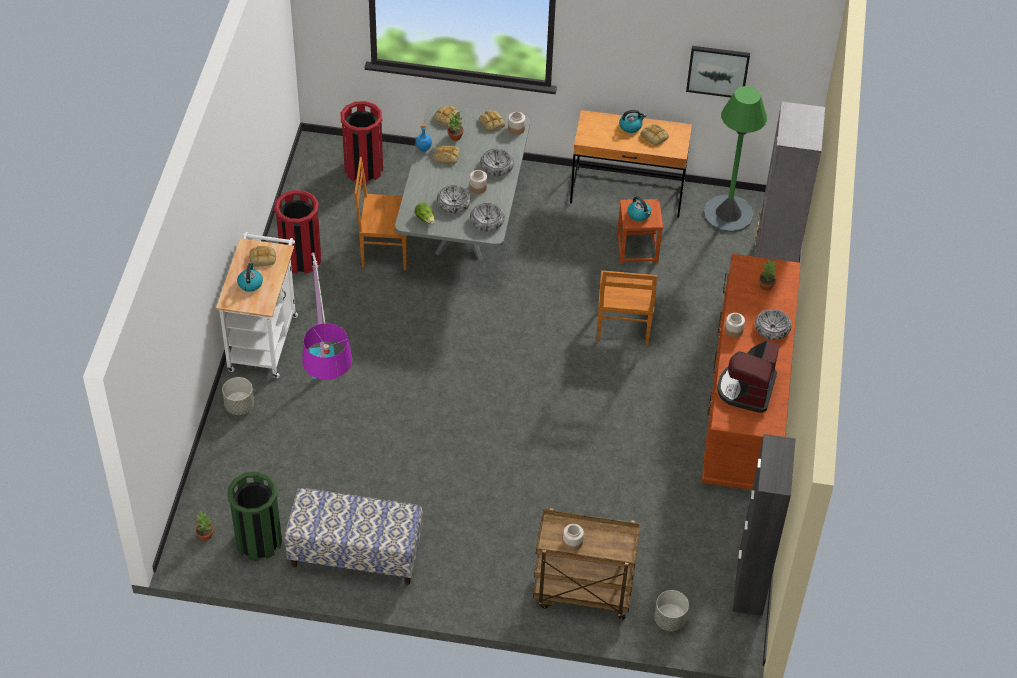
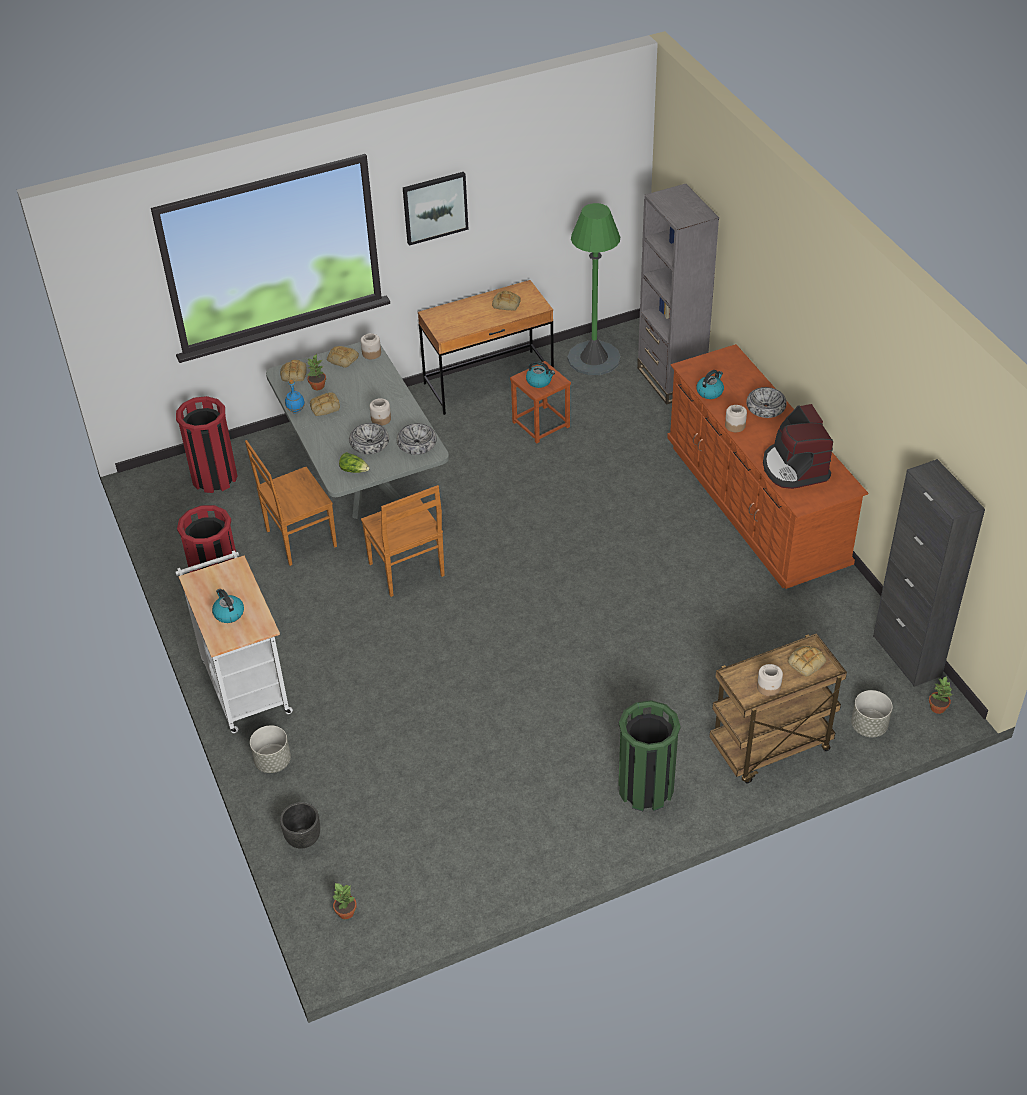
camera: 30 degrees left, 5 degrees down
(217, 471) = (303, 839): none -> black planter
(258, 541) = (409, 885): green trash can -> green trash can (645, 788)
(263, 258) = (221, 582): bread -> bread (806, 662)
(329, 417) = (378, 721): floor lamp -> none
(355, 554) = (521, 839): bench -> none
(497, 166) = (382, 393): bowl -> none
(623, 328) = (589, 495): brown chair -> brown chair (407, 571)
(631, 126) = (477, 305): kettle -> kettle (710, 392)
(718, 71) = (546, 206): picture -> picture (435, 207)
(766, 285) = (726, 376): potted plant -> potted plant (937, 707)

